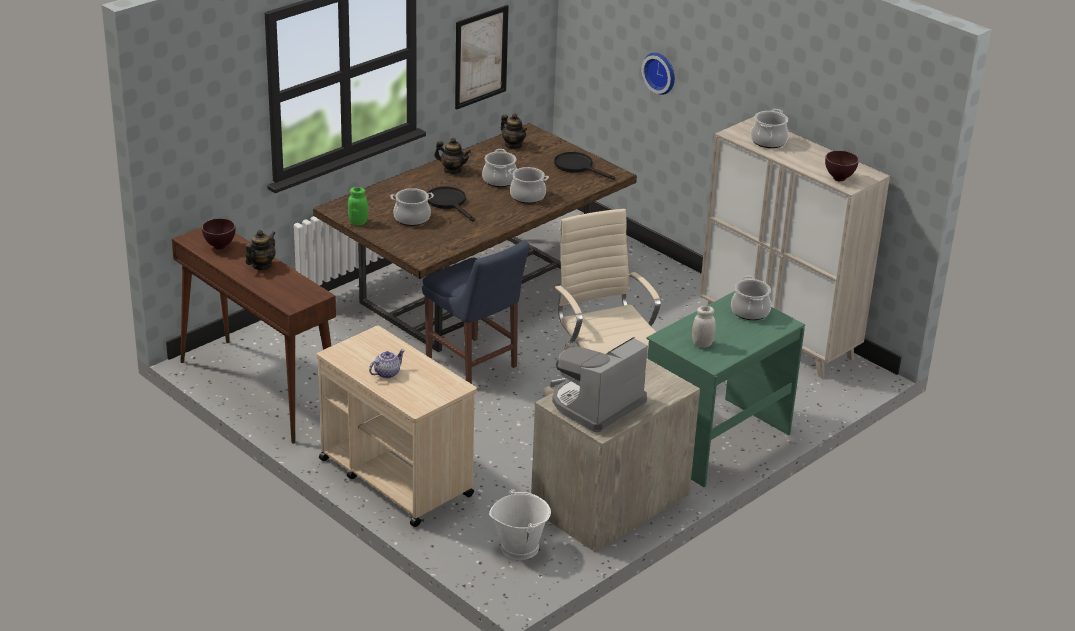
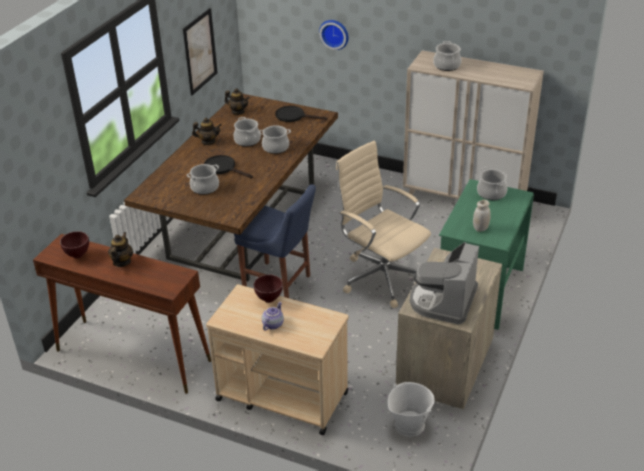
camera: 20 degrees left, 5 degrees up
(358, 222) = (166, 202): green jar -> none
(839, 178) = (515, 81): brown bowl -> brown bowl (269, 299)

